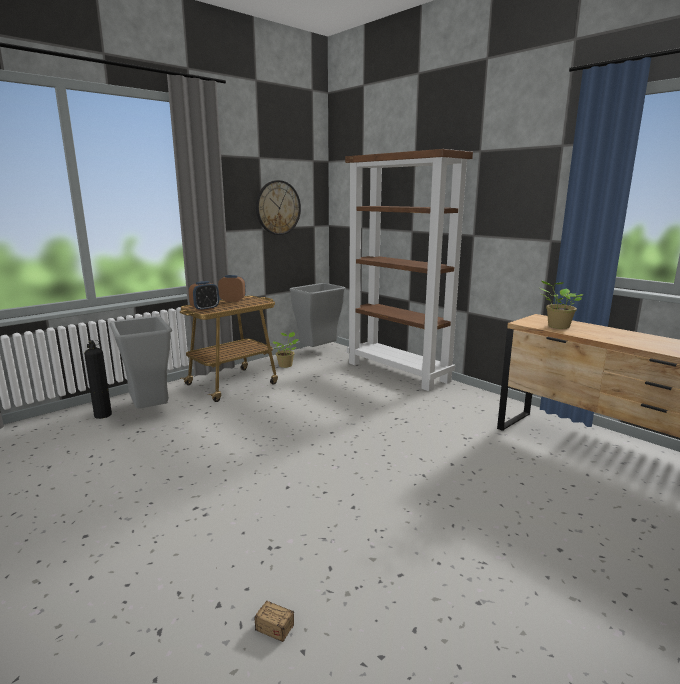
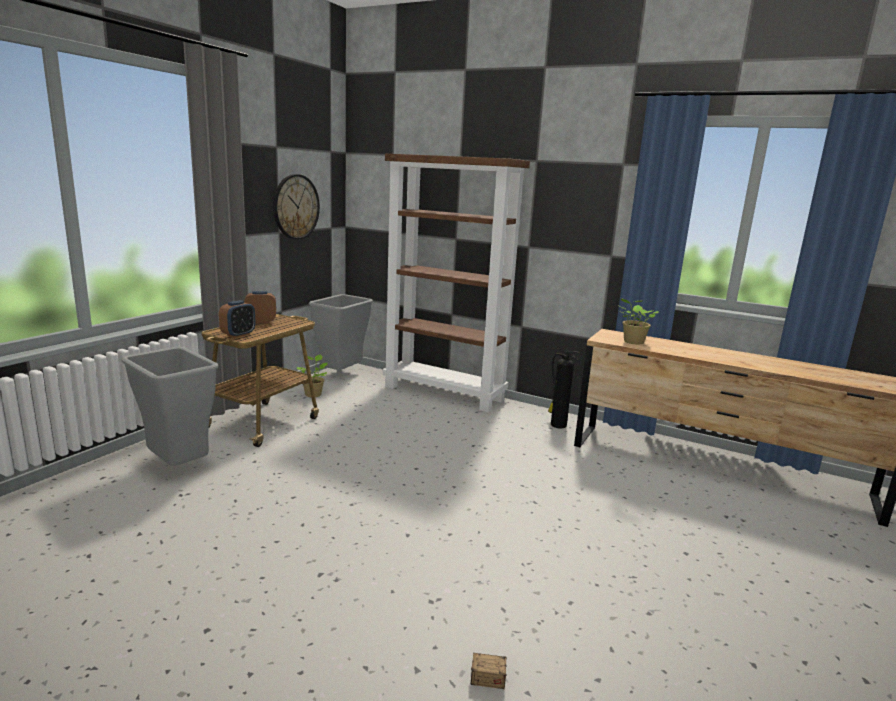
camera: 20 degrees left, 0 degrees up
(103, 414) = (115, 479): fire extinguisher -> fire extinguisher (557, 425)

